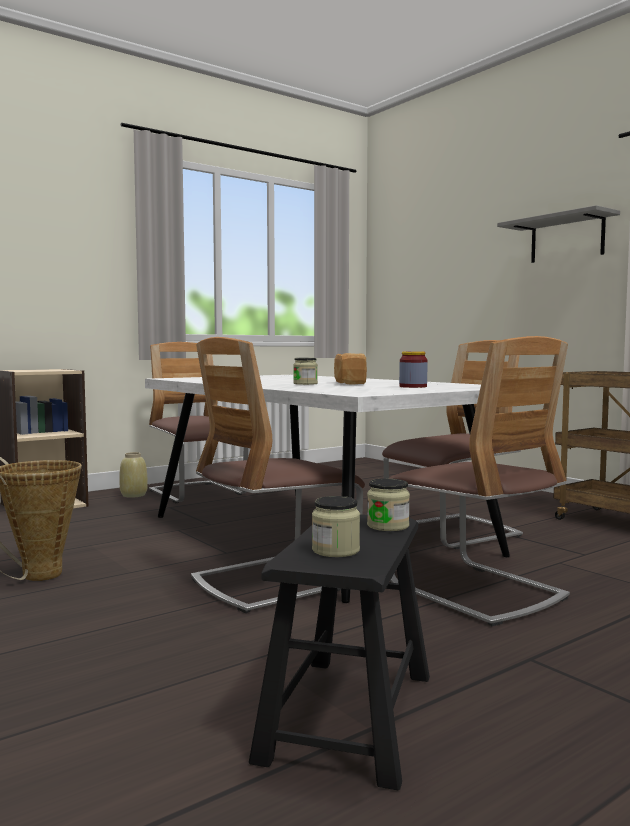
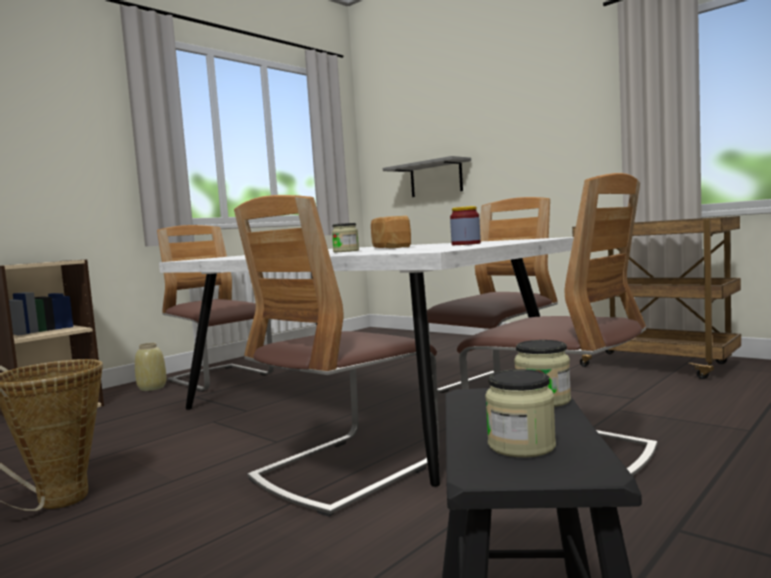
camera: 10 degrees left, 0 degrees up
(567, 239) = (556, 105): grey shelf -> grey shelf (436, 178)

